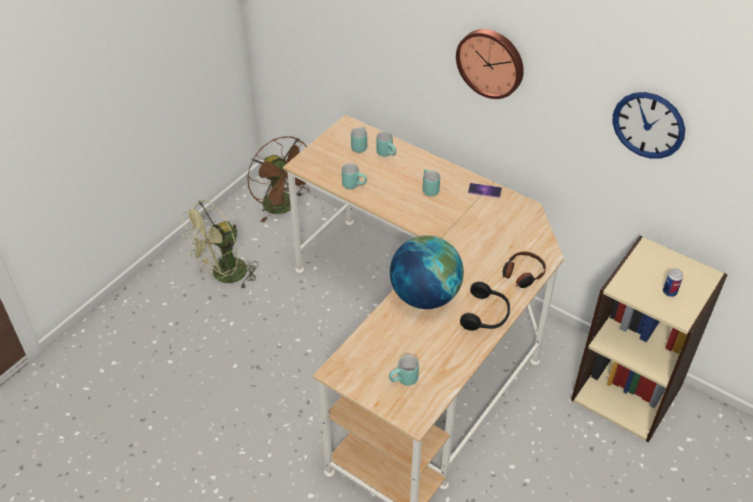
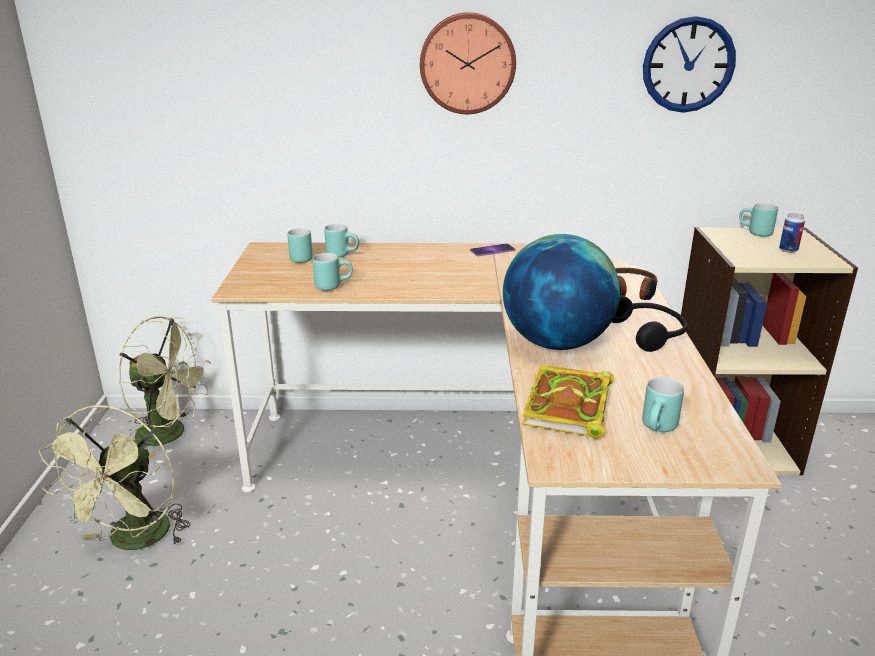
camera: 35 degrees left, 20 degrees down
(284, 207) = (171, 434): brown fan -> green fan
(378, 344) = (569, 407): none -> book
(428, 189) = (429, 265): turquoise mug -> turquoise mug (754, 233)

